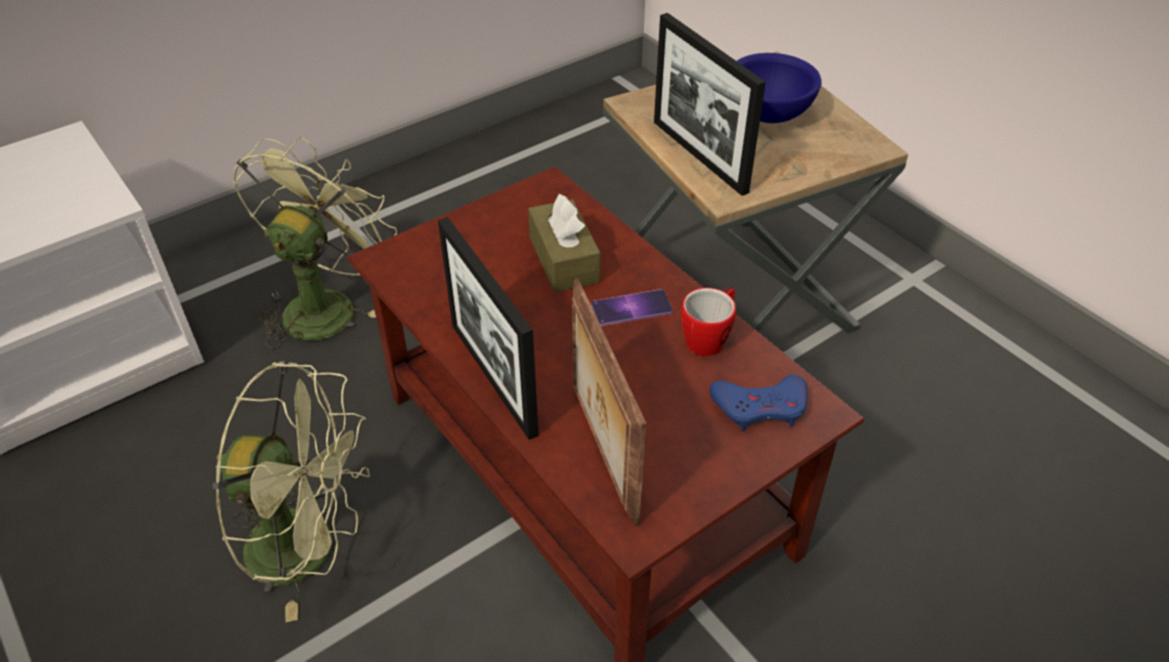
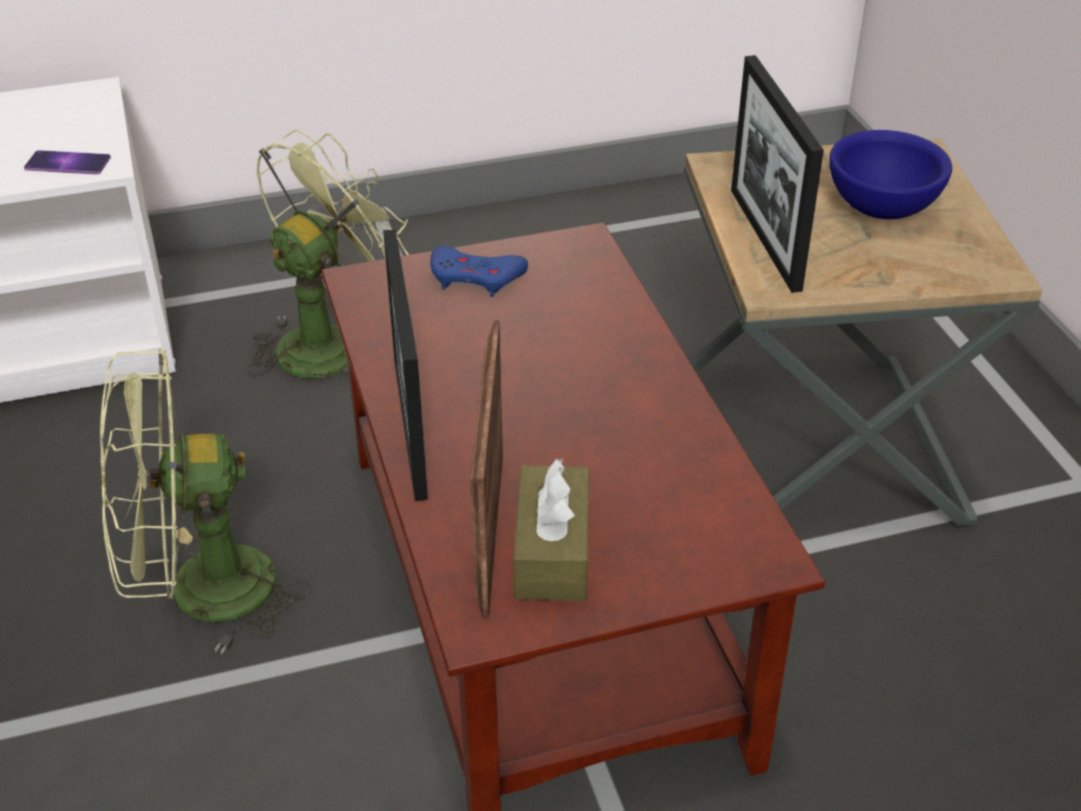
camera: 20 degrees right, 5 degrees down
(311, 548) = (199, 593): green fan -> green fan turned 135 degrees clockwise
(564, 259) = (558, 324): brown tissue box -> brown tissue box (552, 552)
(631, 308) = (608, 394): phone -> phone (68, 163)
(709, 338) = (682, 447): mug -> none
(760, 407) = (701, 536): blue game controller -> blue game controller (476, 277)

